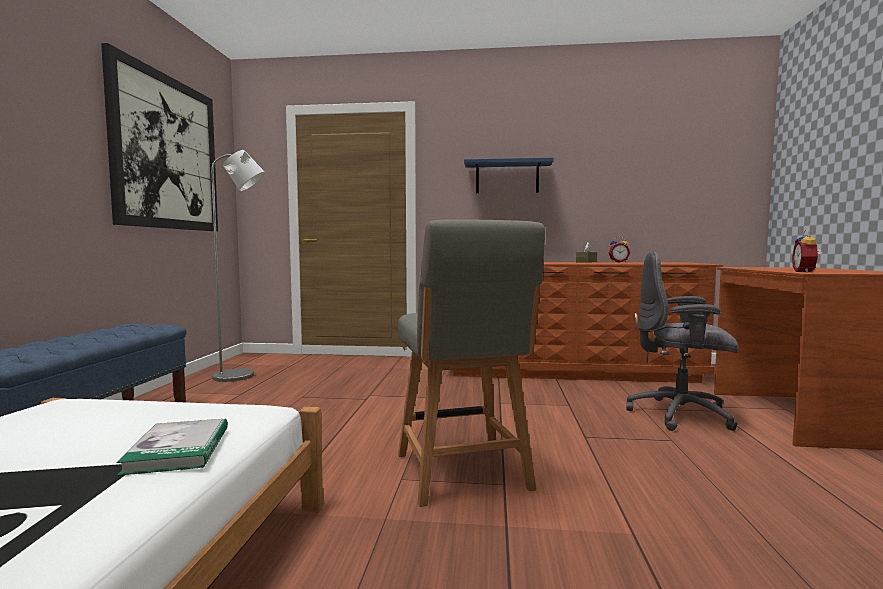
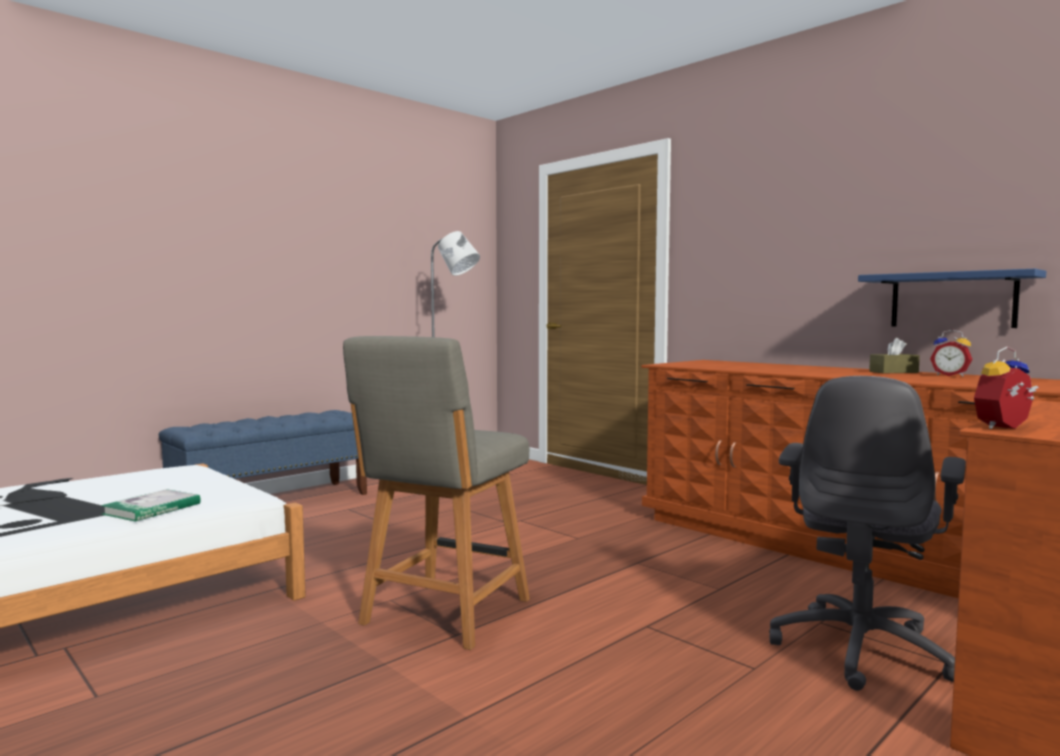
camera: 40 degrees right, 0 degrees up
(167, 153) = (398, 241): picture -> none
(507, 178) = (787, 234): blue shelf -> blue shelf (952, 300)
(681, 415) = (861, 649): grey office chair -> grey office chair turned 120 degrees counterclockwise

